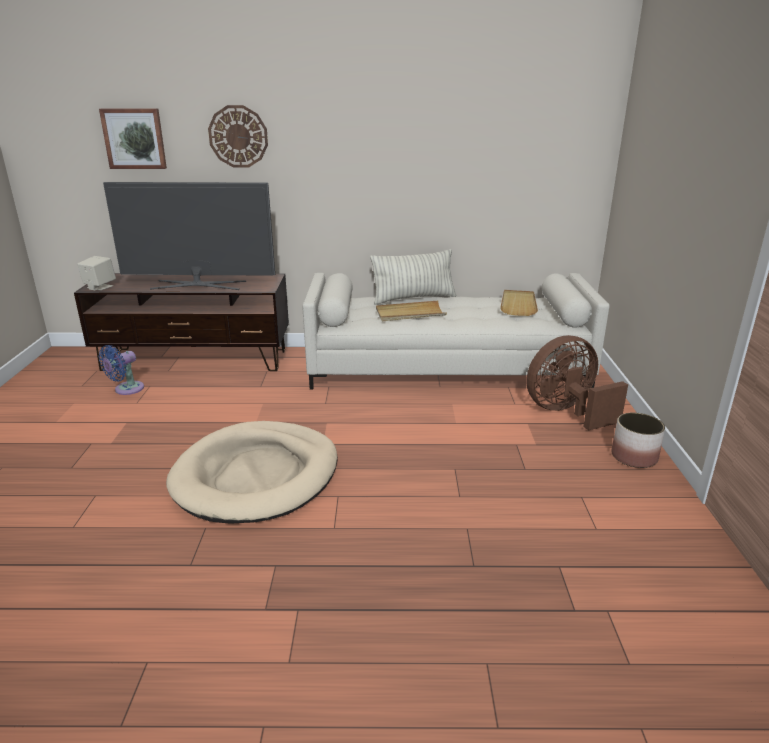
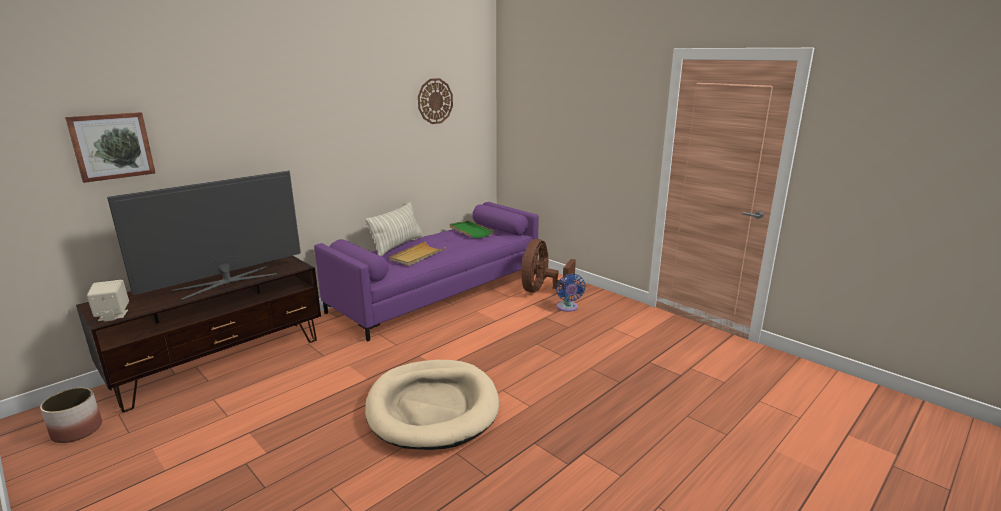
camera: 45 degrees left, 5 degrees down
(126, 389) = (193, 412): blue fan -> blue fan (567, 308)
(238, 136) = (231, 132): wall clock -> wall clock (435, 101)
(448, 368) = (438, 291): beige sofa -> purple sofa
(518, 305) = (470, 231): beige tray -> green tray
(634, 457) = (602, 299): planter -> planter (77, 431)

